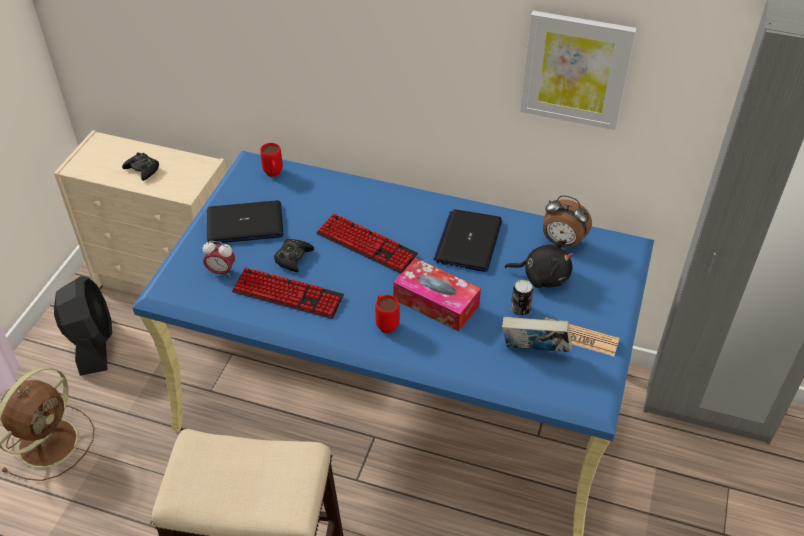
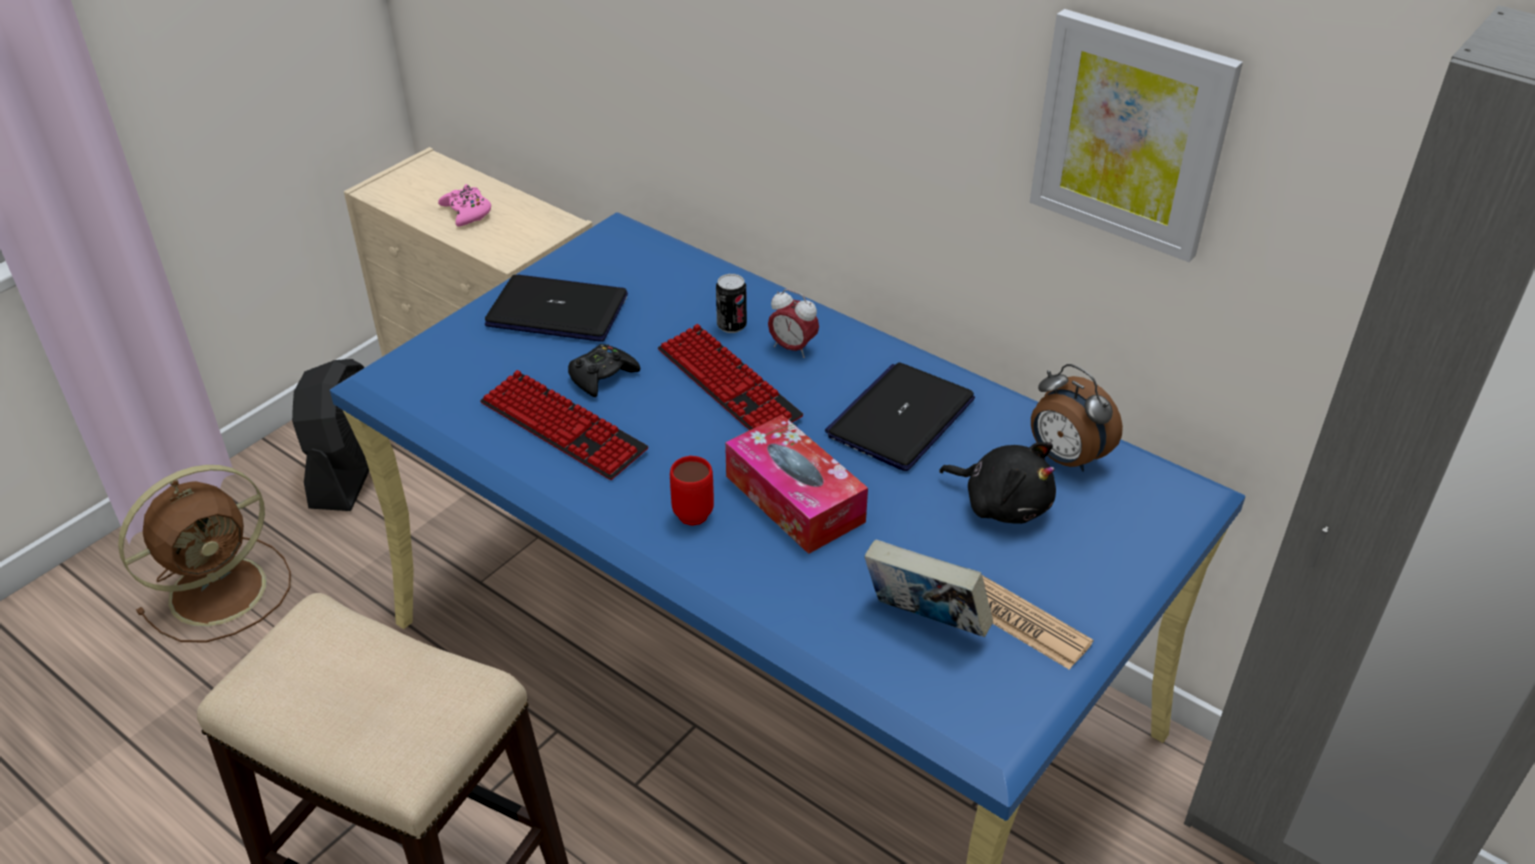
camera: 20 degrees right, 5 degrees down
(142, 169) = (467, 212): black game controller -> pink game controller
(221, 272) = (482, 370): alarm clock -> alarm clock (792, 348)
(274, 175) = (641, 253): red mug -> none
(520, 310) = (934, 546): can -> can (731, 325)

